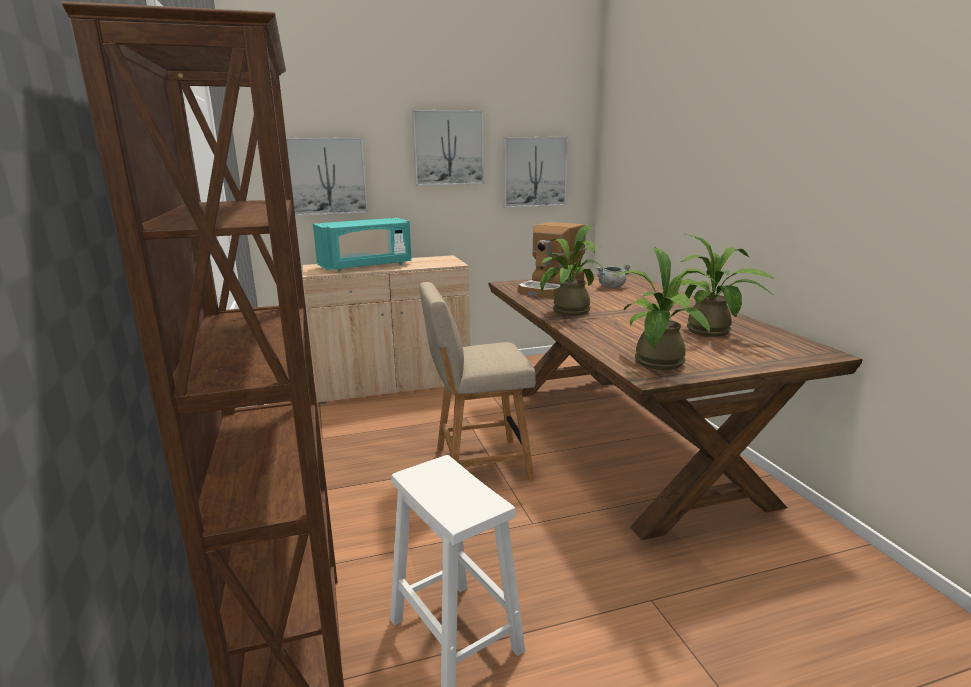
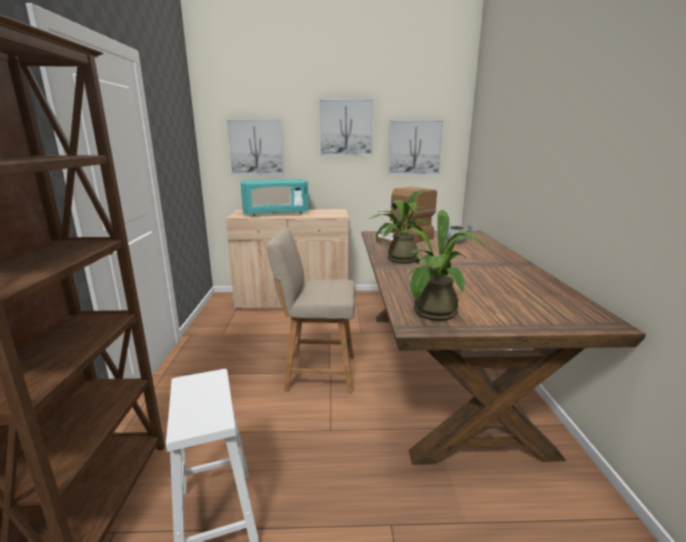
camera: 15 degrees right, 0 degrees up
(712, 333) = (509, 290): potted plant -> none

